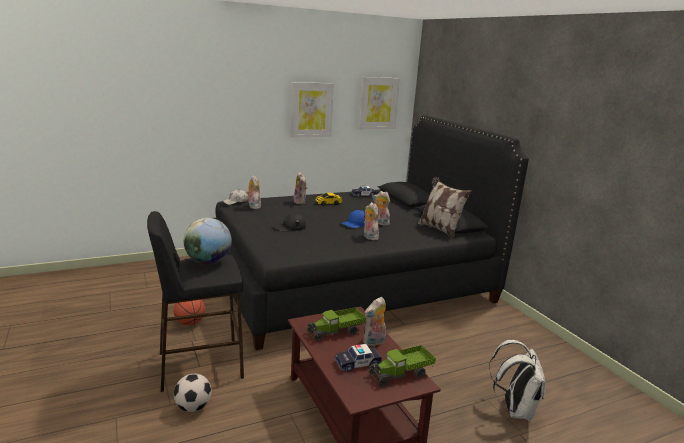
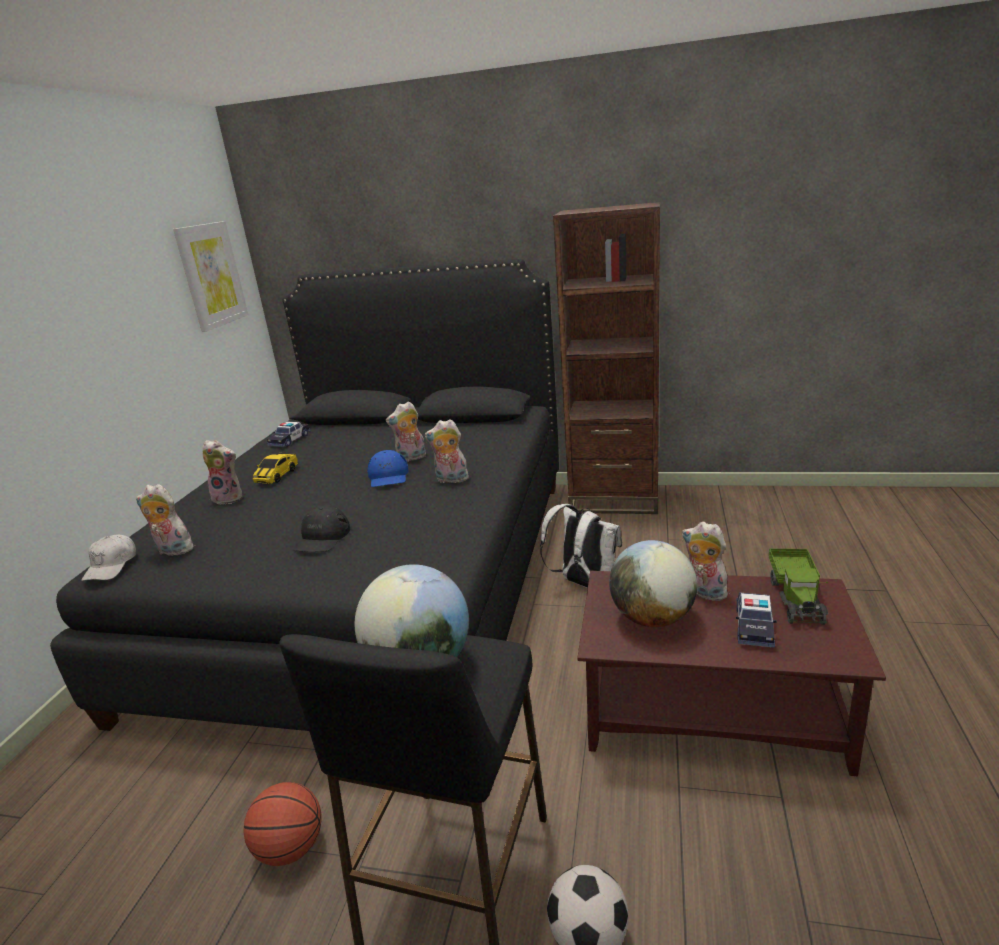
camera: 50 degrees left, 5 degrees up
(311, 110) = (119, 317): picture -> none
(336, 332) = (652, 618): toy truck -> globe
(374, 342) = (703, 592): plush toy -> plush toy turned 135 degrees clockwise
(439, 229) = (485, 426): pillow -> none
(514, 409) = (766, 571): white backpack -> white backpack (584, 583)
(517, 326) = (614, 499): none -> brown bookcase

